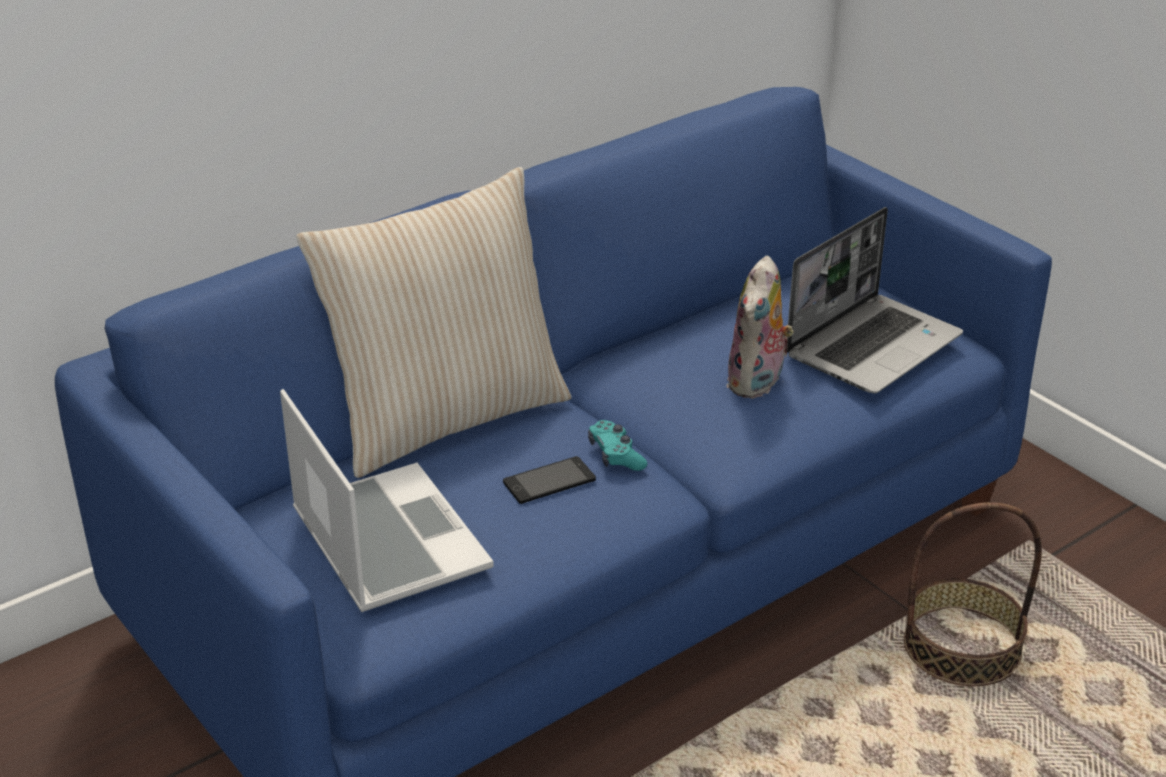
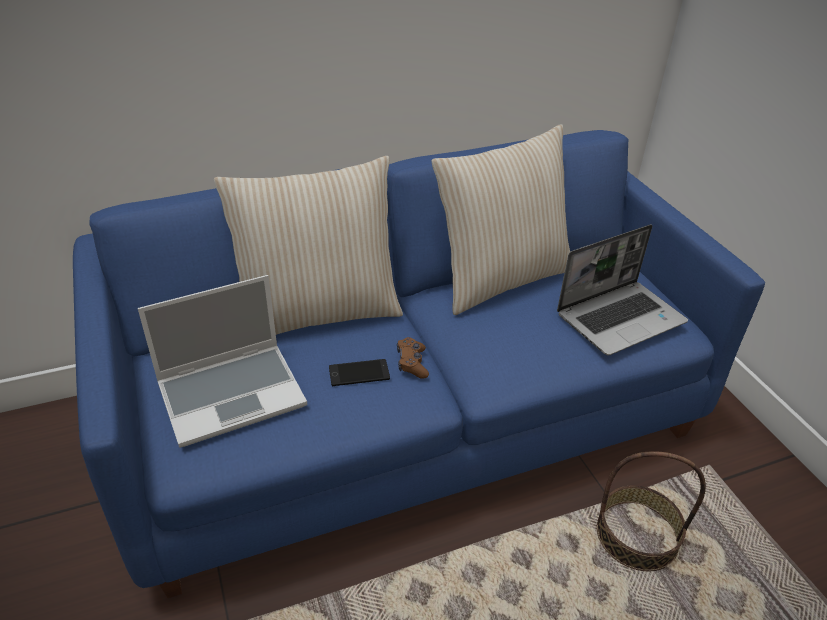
camera: 15 degrees right, 5 degrees up
(386, 540) = (233, 393): laptop -> laptop turned 75 degrees clockwise
(616, 455) = (412, 363): turquoise game controller -> brown game controller
(686, 325) = (500, 278): none -> beige pillow
(757, 383) = (530, 330): plush toy -> none

